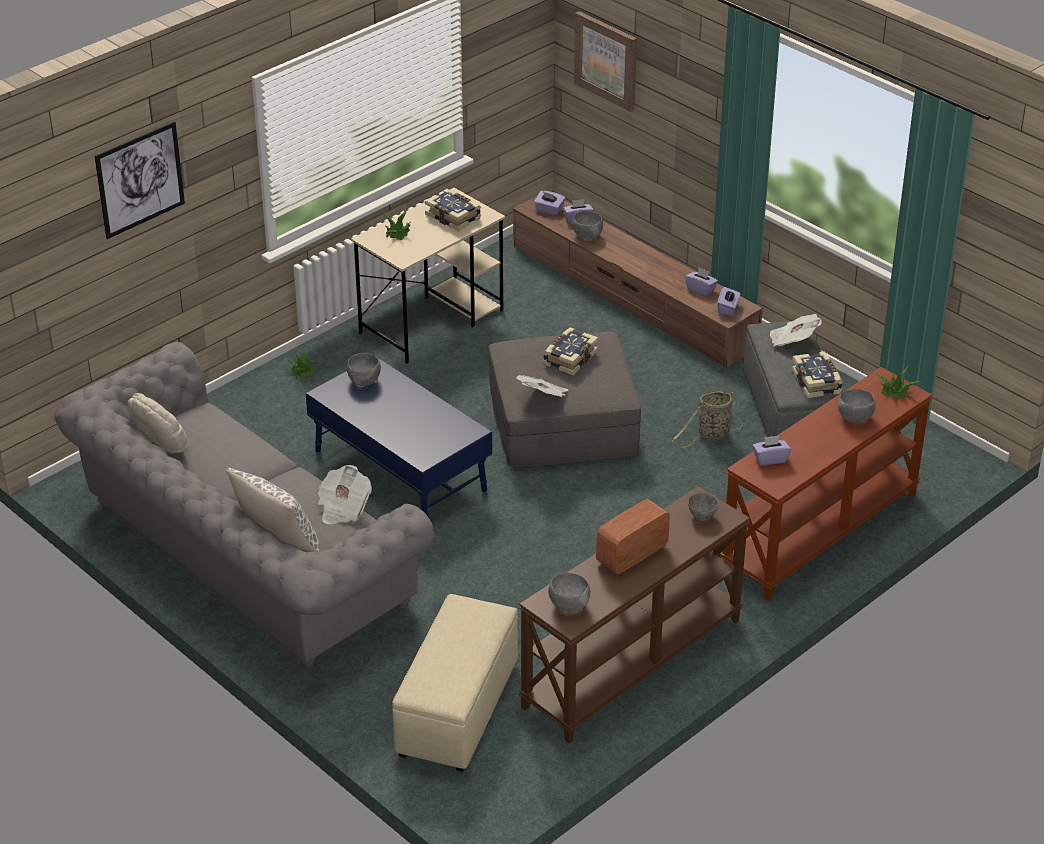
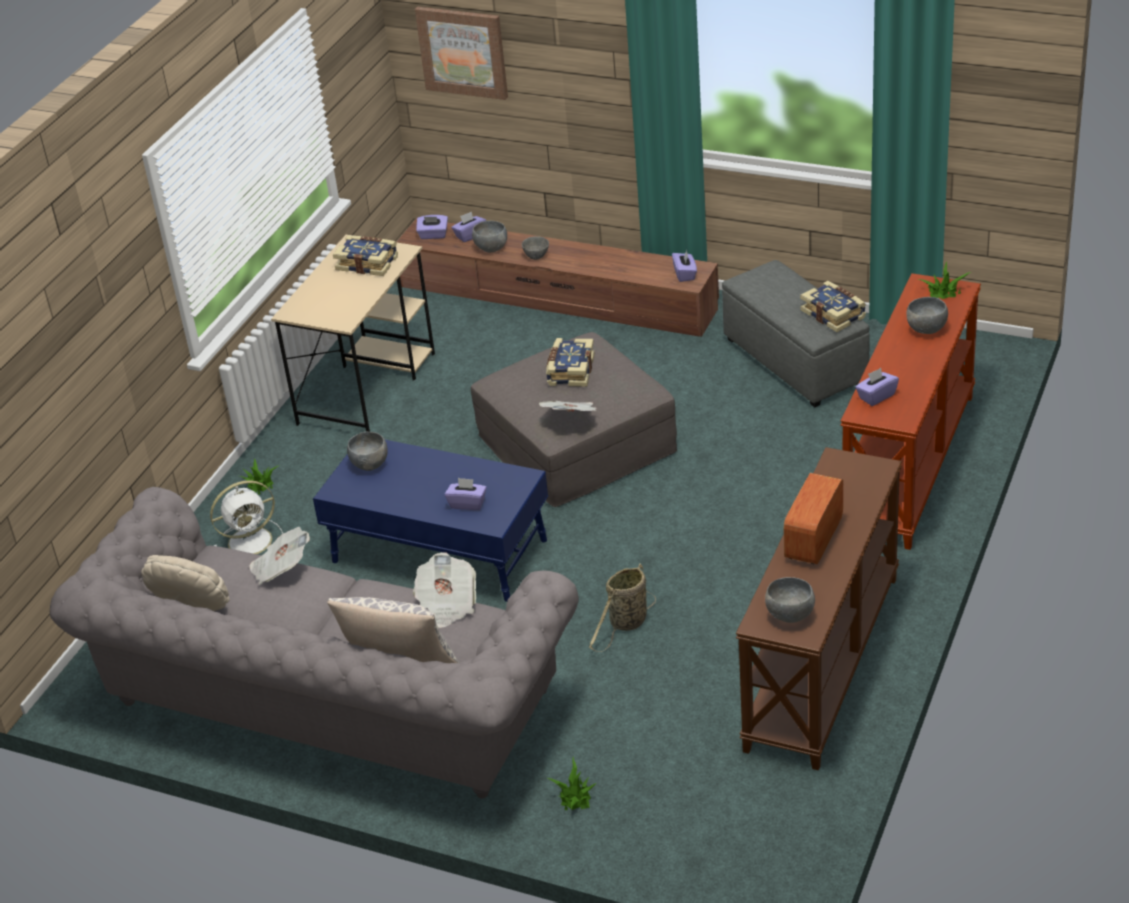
camera: 20 degrees left, 0 degrees up
(140, 179) = (62, 307): picture -> none
(268, 413) = (252, 540): none -> white fan
(398, 232) = (318, 296): potted plant -> potted plant (575, 796)
(458, 708) = (676, 778): beige ottoman -> none
(701, 289) = (644, 264): purple tissue box -> purple tissue box (467, 503)
(702, 515) = (853, 475): grey bowl -> grey bowl (536, 256)
(711, 435) = (735, 407): basket -> basket (626, 623)
(793, 341) = (780, 283): newspaper -> newspaper (281, 569)

